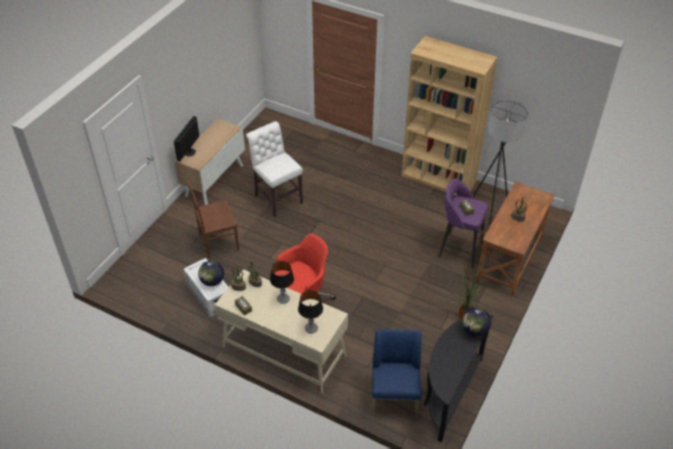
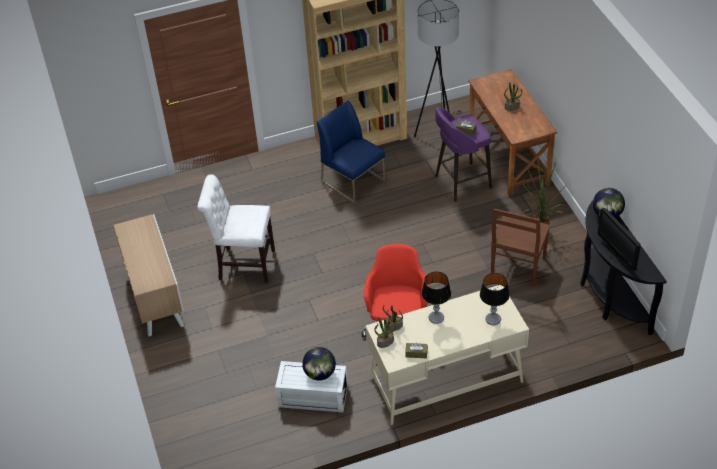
camera: 45 degrees left, 0 degrees up
(190, 152) = (138, 275): monitor -> monitor (617, 255)
(217, 242) = (249, 348): brown chair -> brown chair (517, 267)
(395, 396) = (576, 333): blue chair -> blue chair (353, 181)

